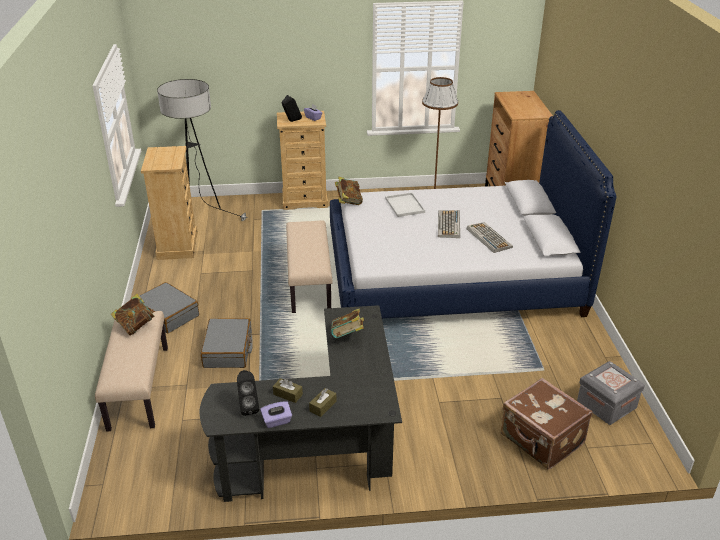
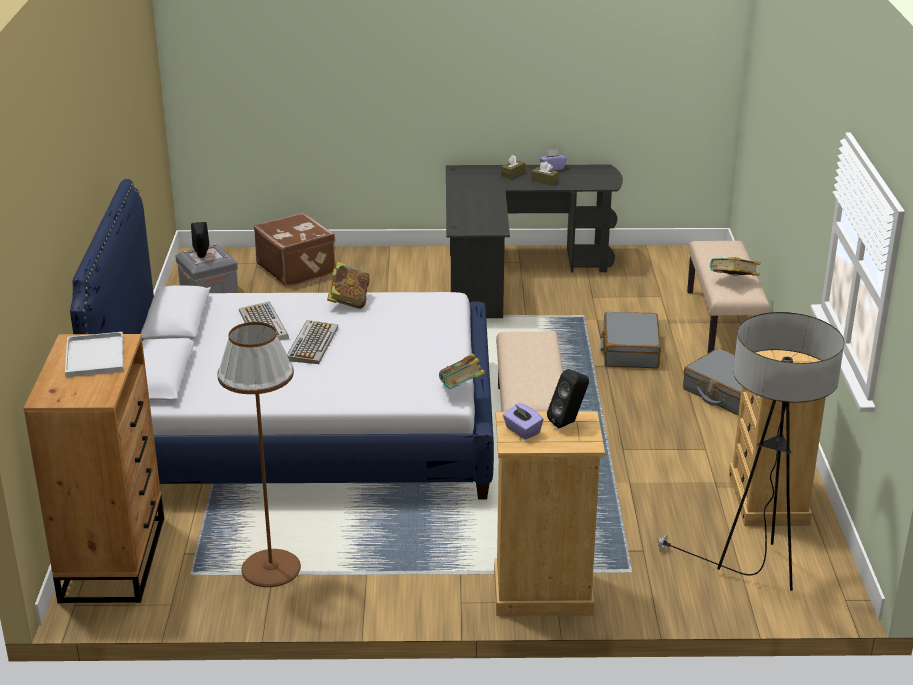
camera: 175 degrees left, 5 degrees down
(248, 407) = (579, 175): black speaker -> black speaker (202, 257)
(348, 336) = (485, 213): book -> book (349, 302)
(405, 206) = (368, 373): white tray -> white tray (94, 355)

